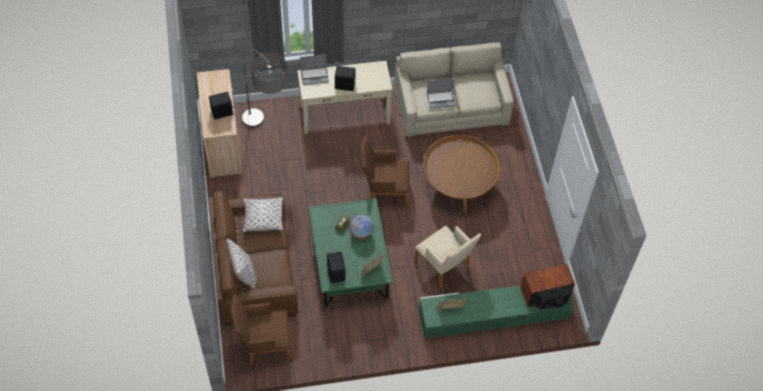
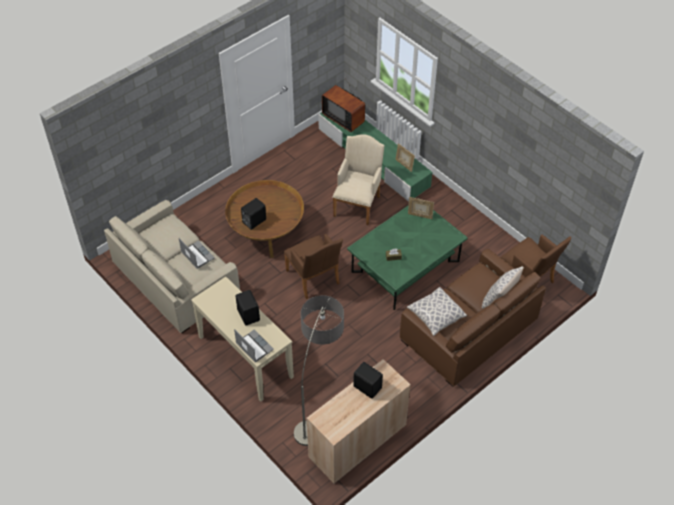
camera: 120 degrees left, 5 degrees down
(336, 272) = (442, 236): black speaker -> black speaker (253, 221)
(361, 233) = (391, 240): globe -> none

